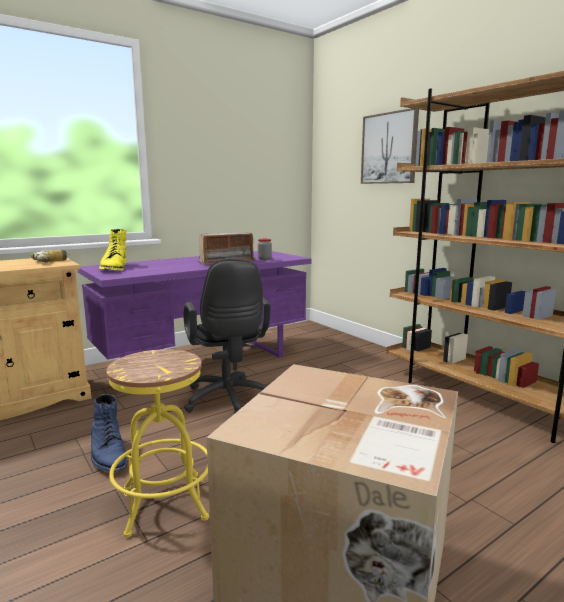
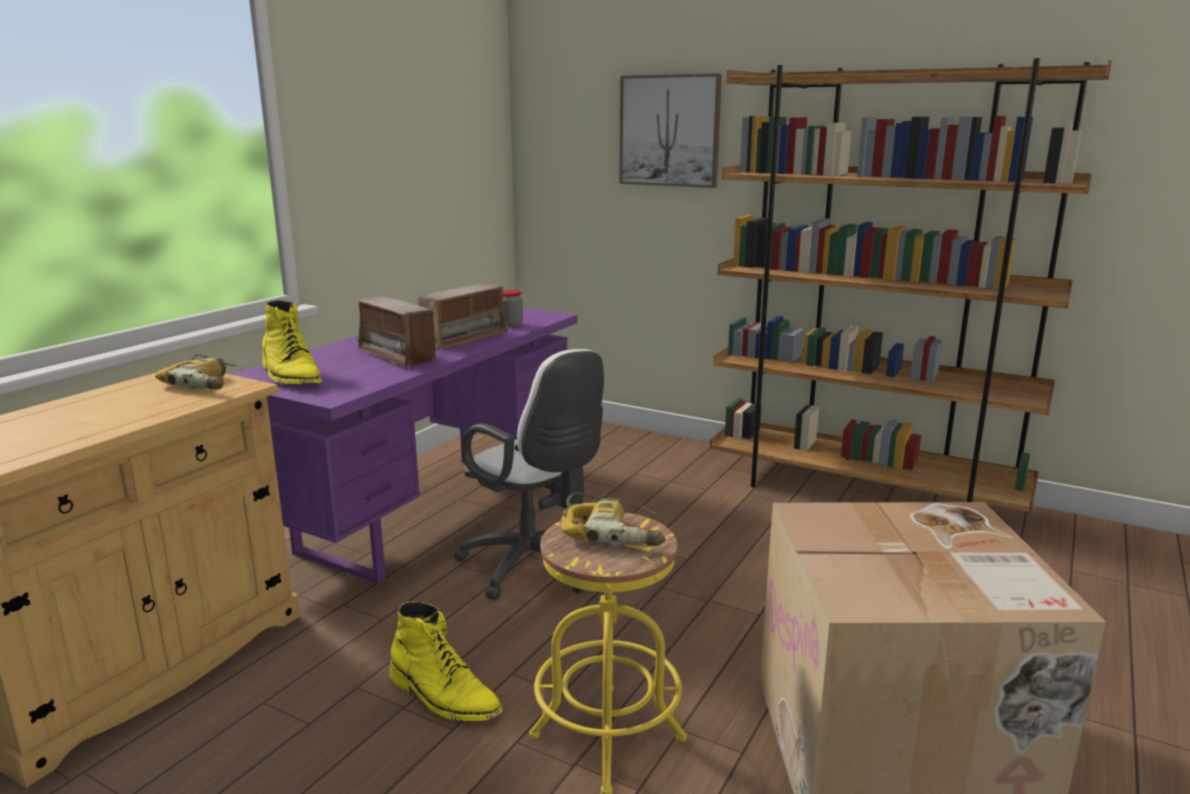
camera: 25 degrees left, 5 degrees up
(108, 454) = (444, 696): blue boot -> yellow boot
(165, 360) = (613, 532): none -> power drill
(179, 265) = (398, 356): none -> radio
(228, 401) = (535, 568): black office chair -> white office chair

